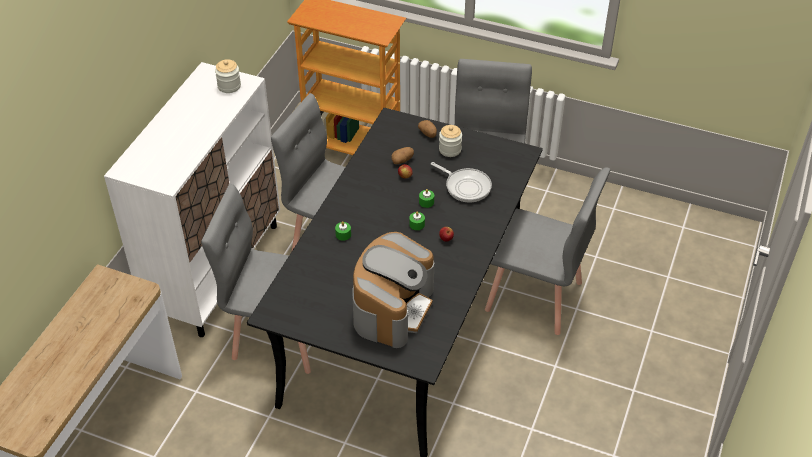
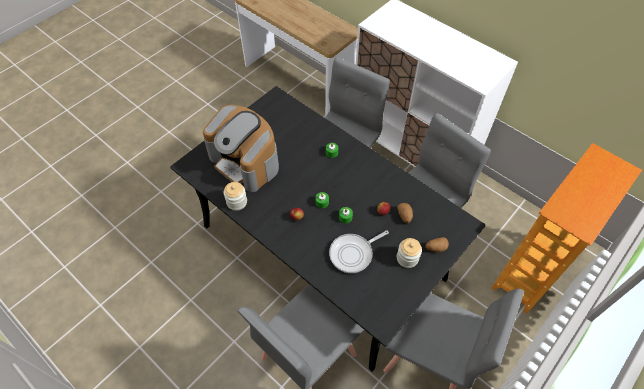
camera: 110 degrees right, 10 degrees up
(229, 86) = (478, 72): jar -> jar (237, 202)

